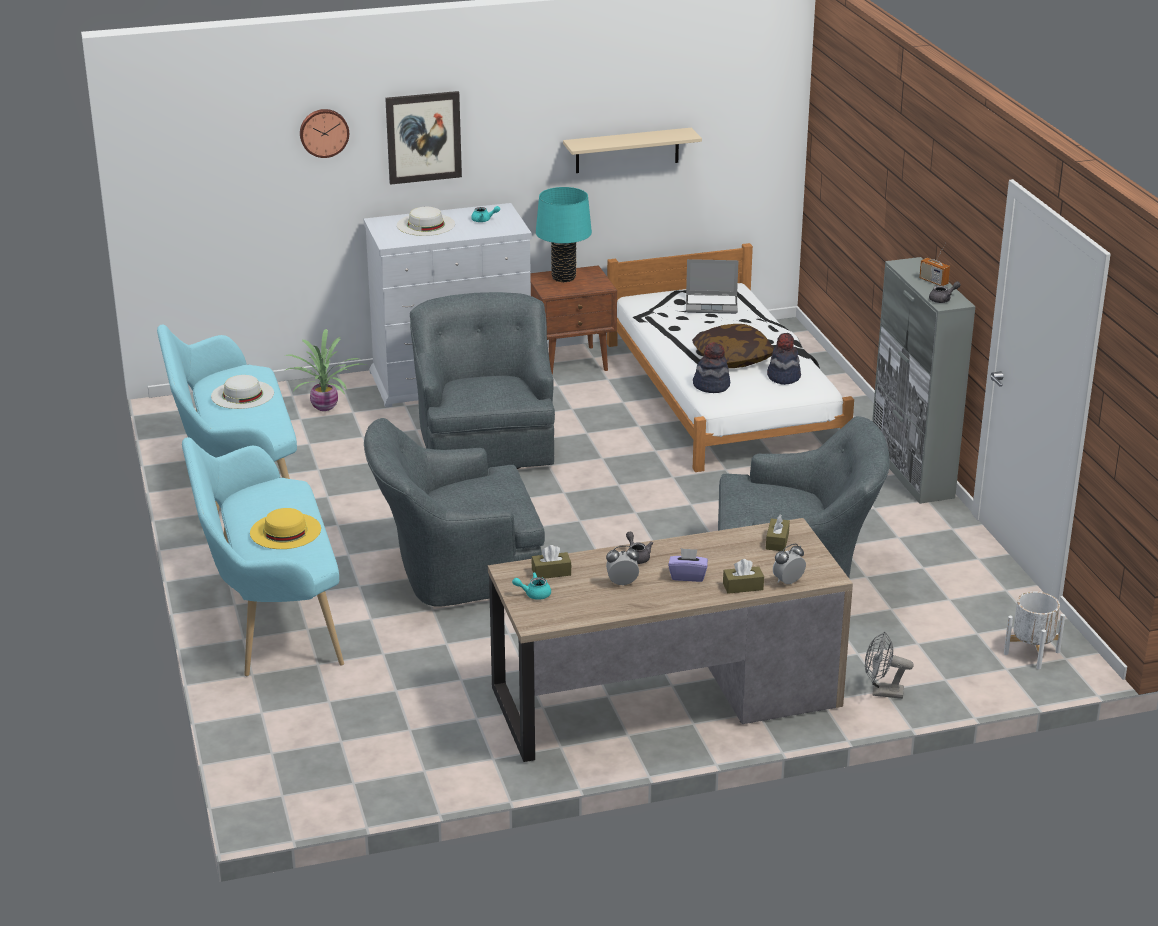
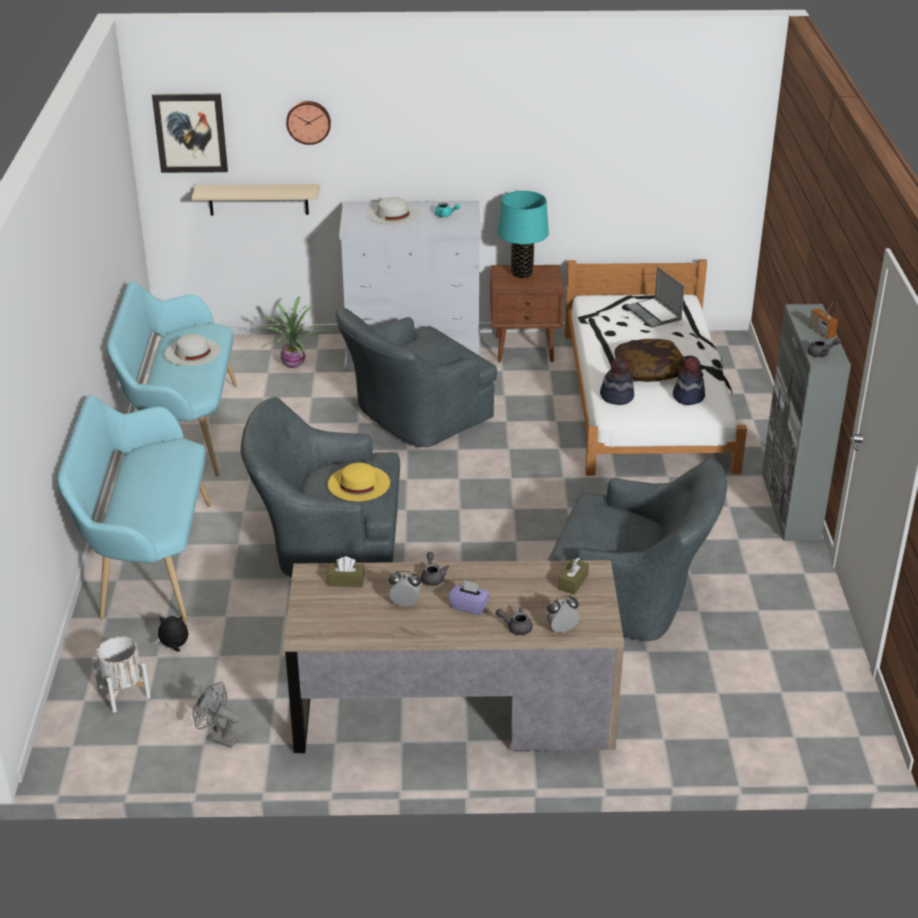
camera: 15 degrees right, 5 degrees up
(285, 531) = (157, 493): yellow hat -> yellow hat (358, 483)
(342, 689) = (174, 646): none -> plush toy
(423, 137) = (400, 134): picture -> picture (190, 132)
(486, 442) = (414, 418): grey armchair -> grey armchair turned 135 degrees counterclockwise
(534, 594) = (318, 601): turquoise teapot -> none
(627, 150) = (592, 163): beige shelf -> beige shelf (258, 199)
(712, 305) = (654, 314): laptop -> laptop turned 45 degrees clockwise
(743, 586) = (516, 627): brown tissue box -> grey teapot
(882, 692) = (660, 740): grey fan -> grey fan (218, 737)
(1031, 653) = (827, 723): white planter -> white planter (123, 693)

